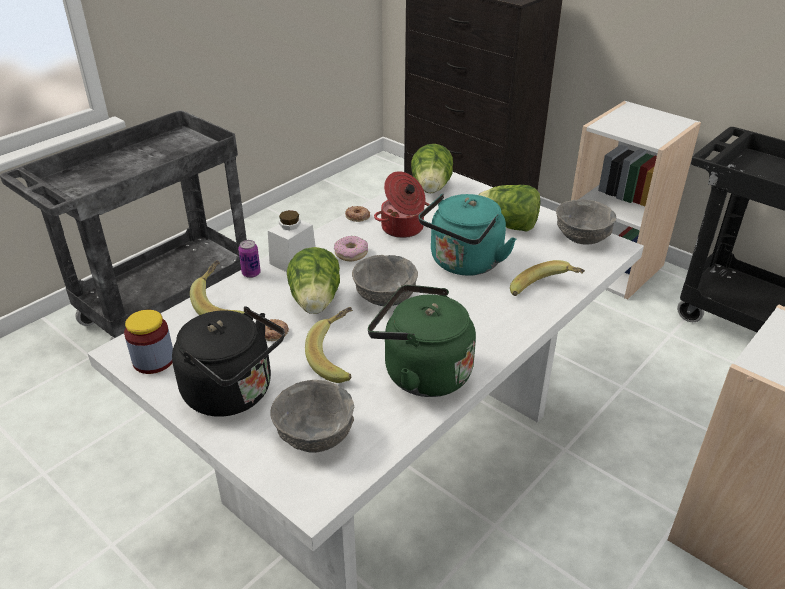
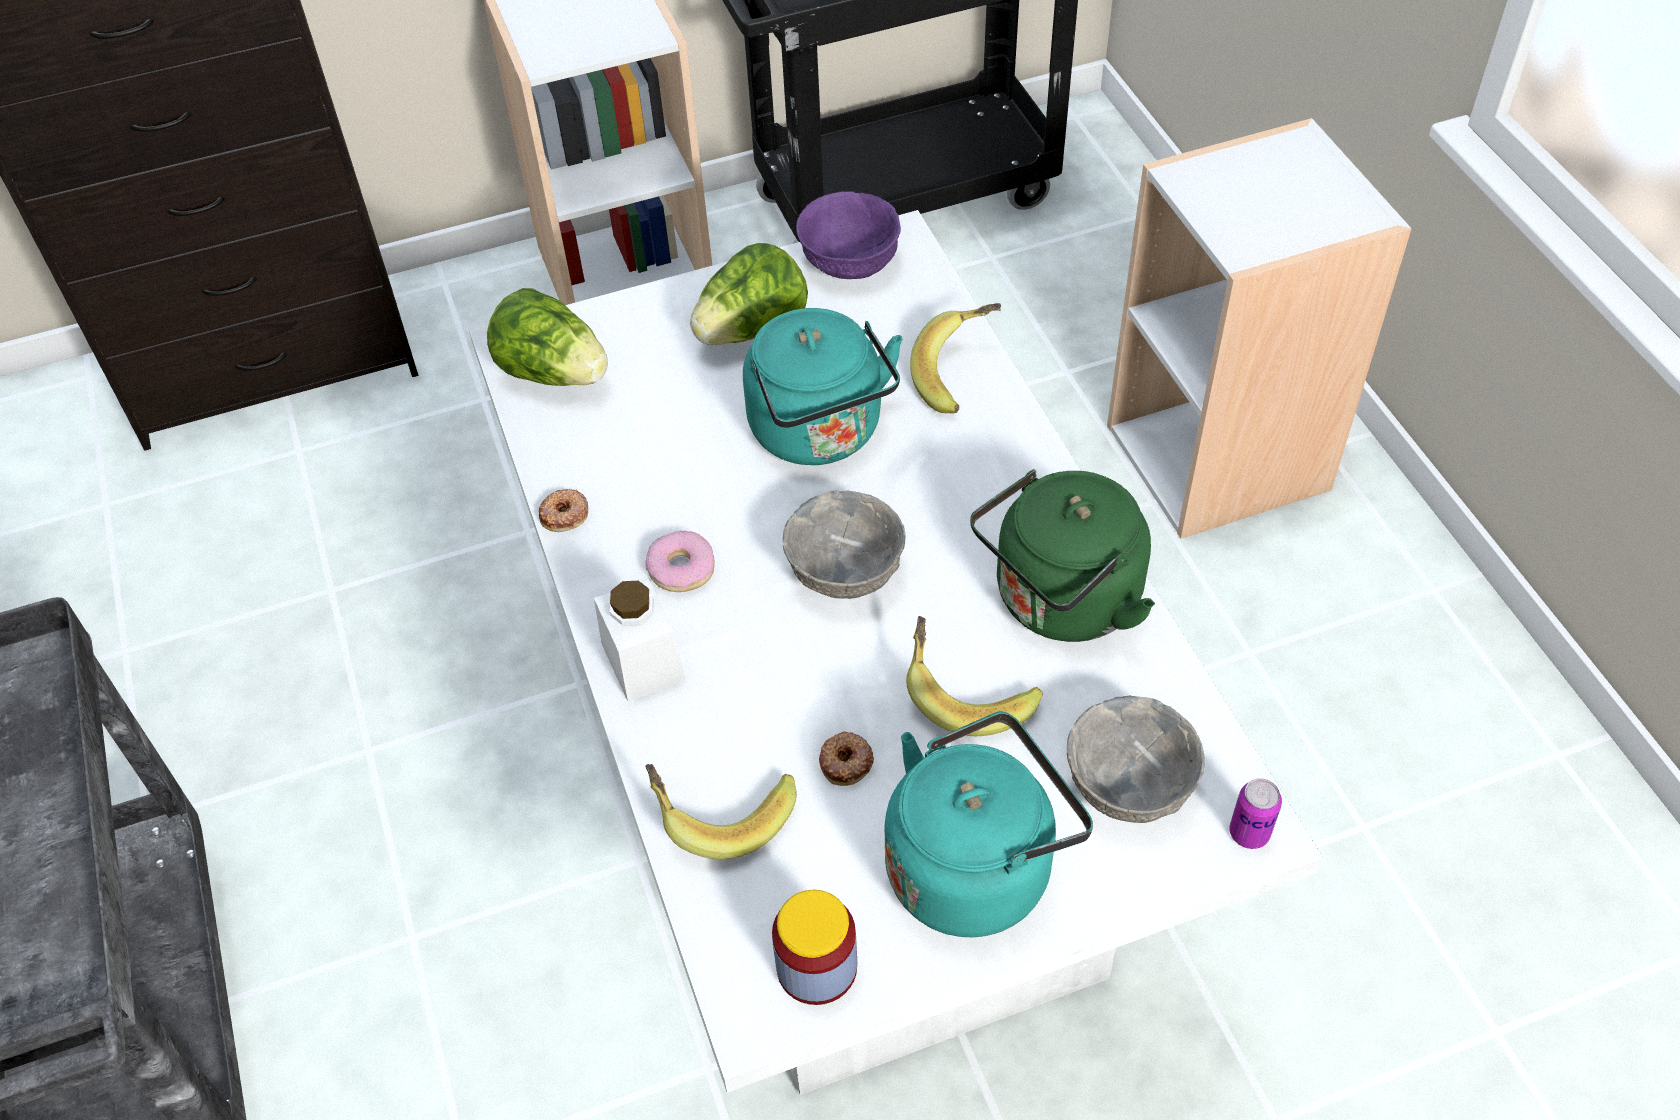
camera: 60 degrees left, 15 degrees up
(234, 393) = (976, 866): black kettle -> turquoise kettle
(251, 273) = (640, 740): can -> can (1249, 833)
(316, 302) = (797, 672): lettuce -> none
(403, 228) = (656, 467): cooking pot -> none
(582, 237) = (849, 261): grey bowl -> purple bowl

